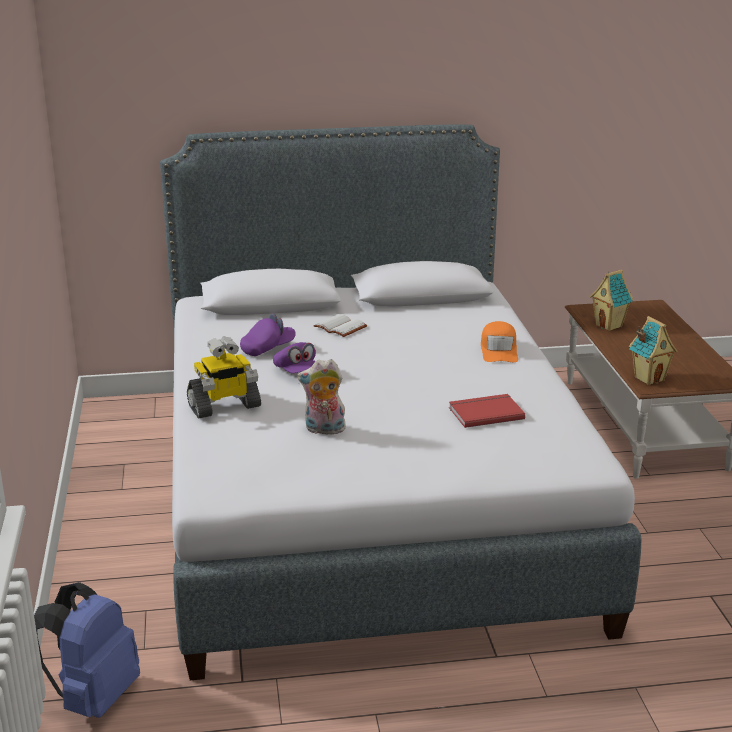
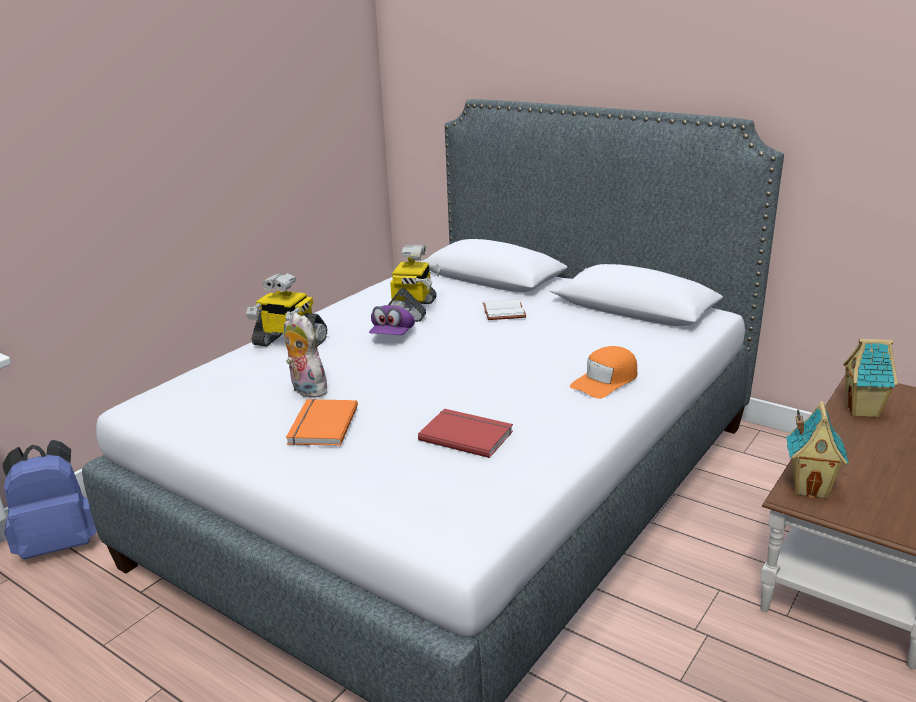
camera: 45 degrees right, 0 degrees up
(268, 348) = (413, 310): purple cap -> toy robot
(385, 446) = (320, 425): none -> orange book

